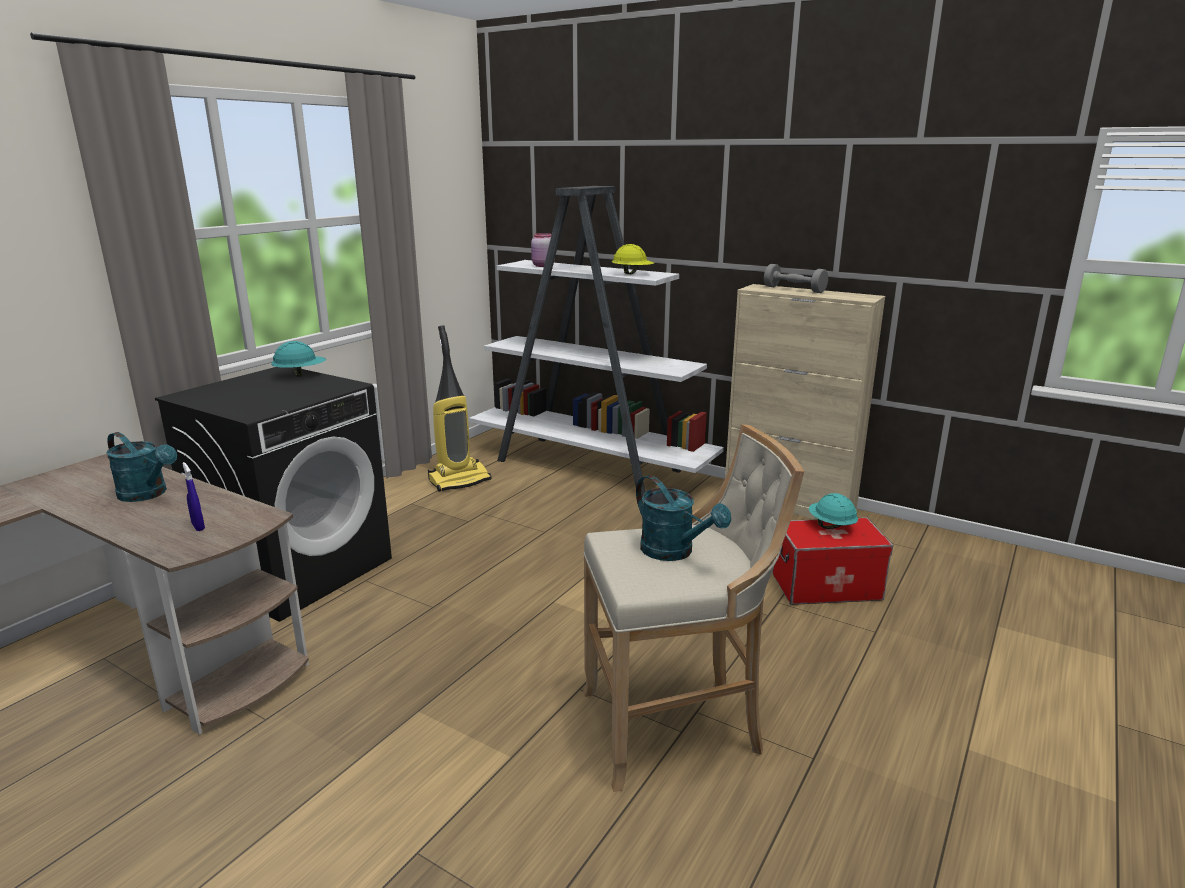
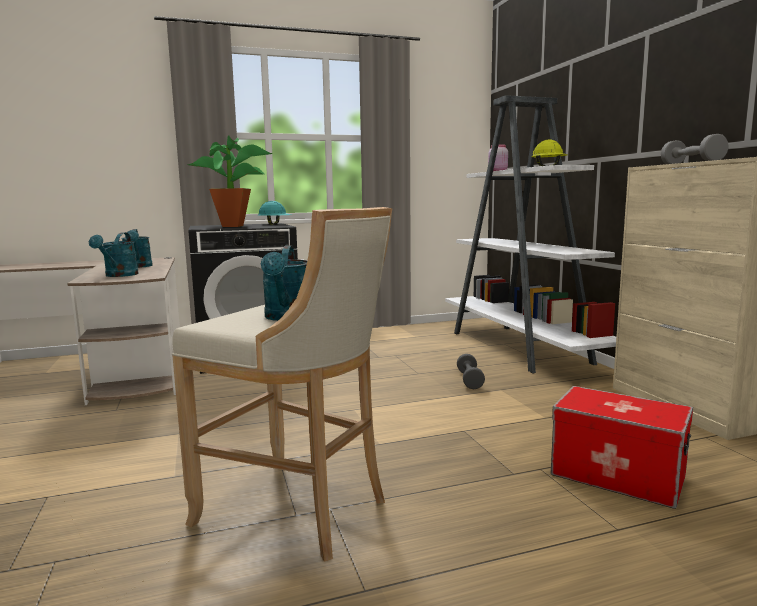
camera: 40 degrees right, 10 degrees down
(198, 526) = (119, 275): blue spray bottle -> turquoise watering can
(273, 395) = (236, 226): none -> potted plant
(459, 480) = (411, 337): vacuum cleaner -> none
(604, 525) = (469, 380): none -> grey dumbbell
(831, 526) = (629, 402): turquoise hard hat -> none

